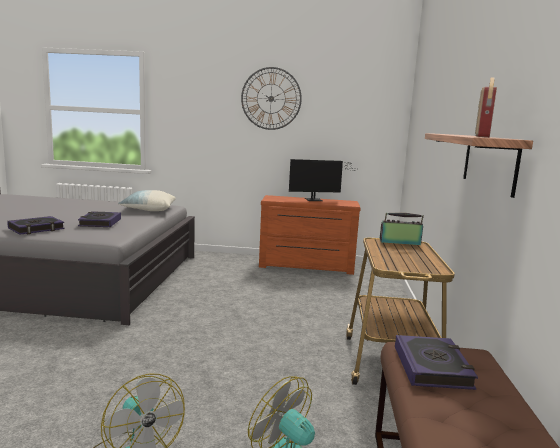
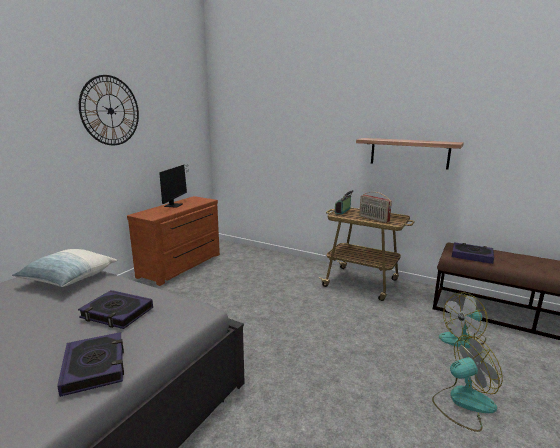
camera: 65 degrees left, 5 degrees up
(481, 136) = (432, 141): radio -> radio (373, 219)

